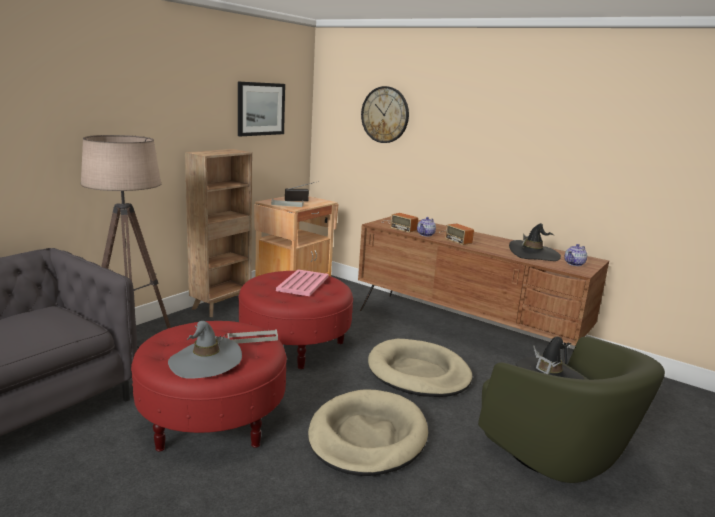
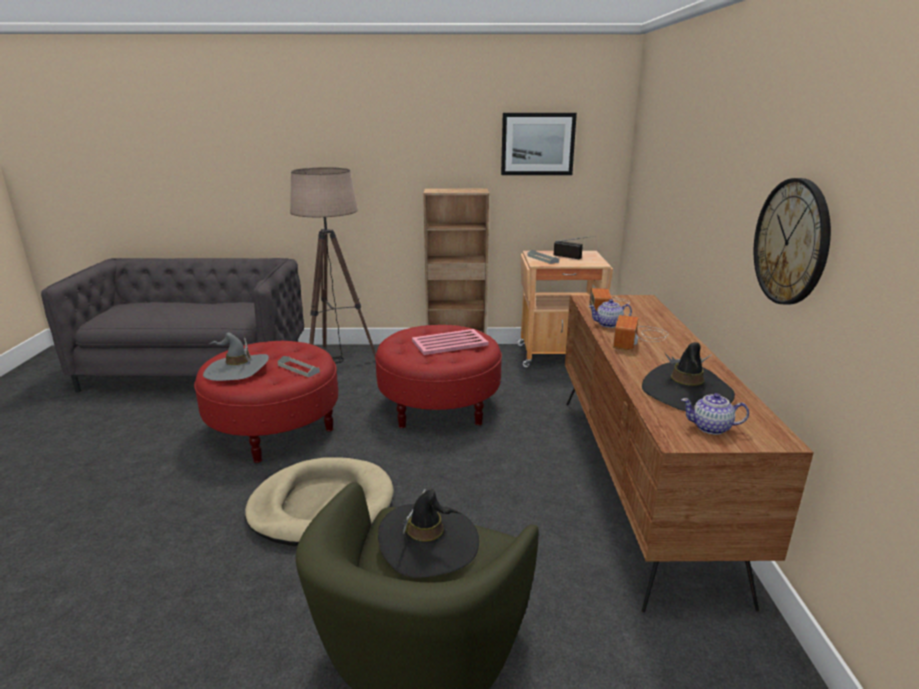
camera: 55 degrees right, 5 degrees up
(385, 114) = (667, 151): wall clock -> wall clock (791, 242)
(418, 373) = (483, 487): beige dog bed -> none

